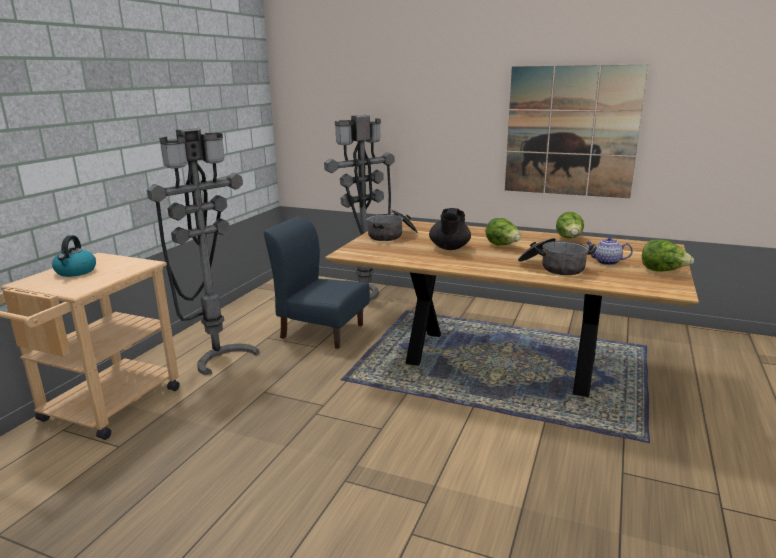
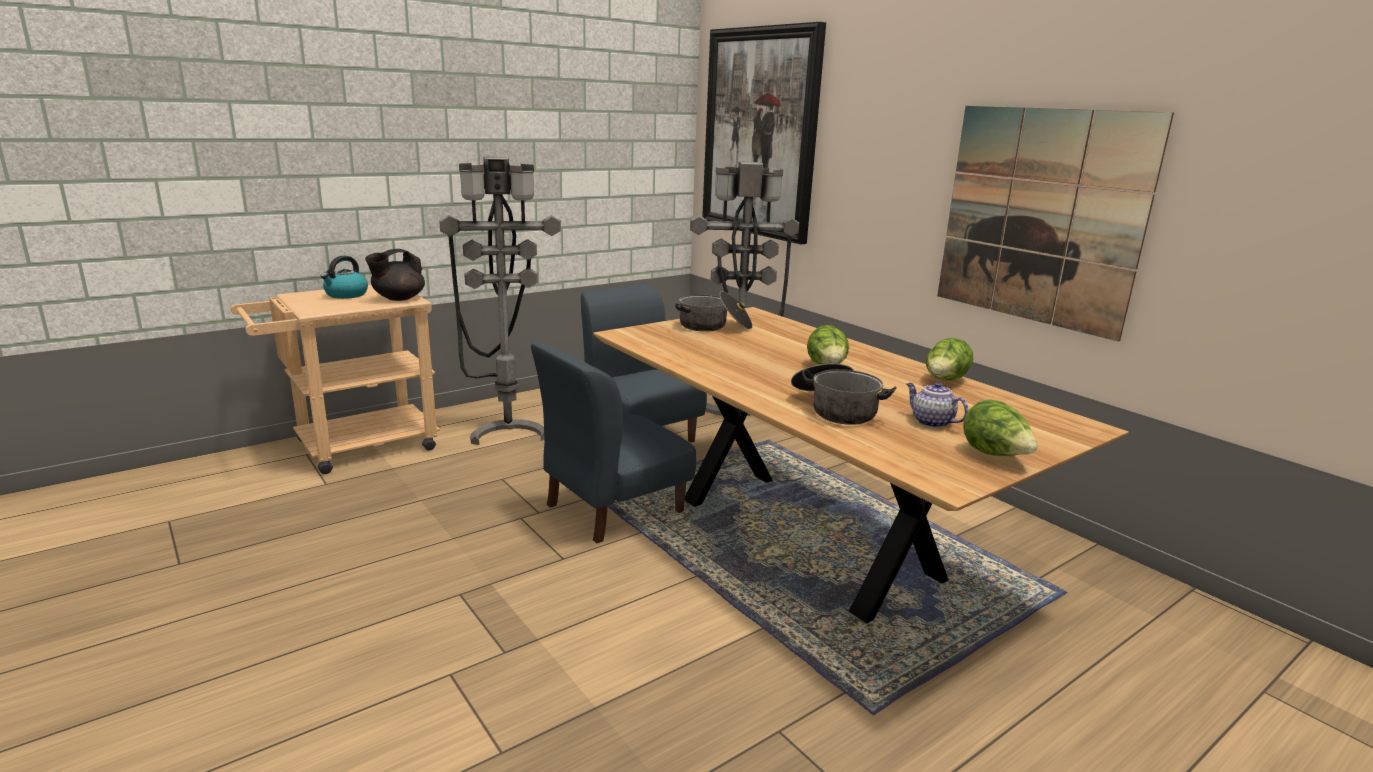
camera: 30 degrees right, 0 degrees up
(337, 94) = (760, 133): none -> picture
(369, 384) = (613, 508): none -> blue chair
(449, 248) = (751, 355): black teapot -> black teapot (398, 298)

